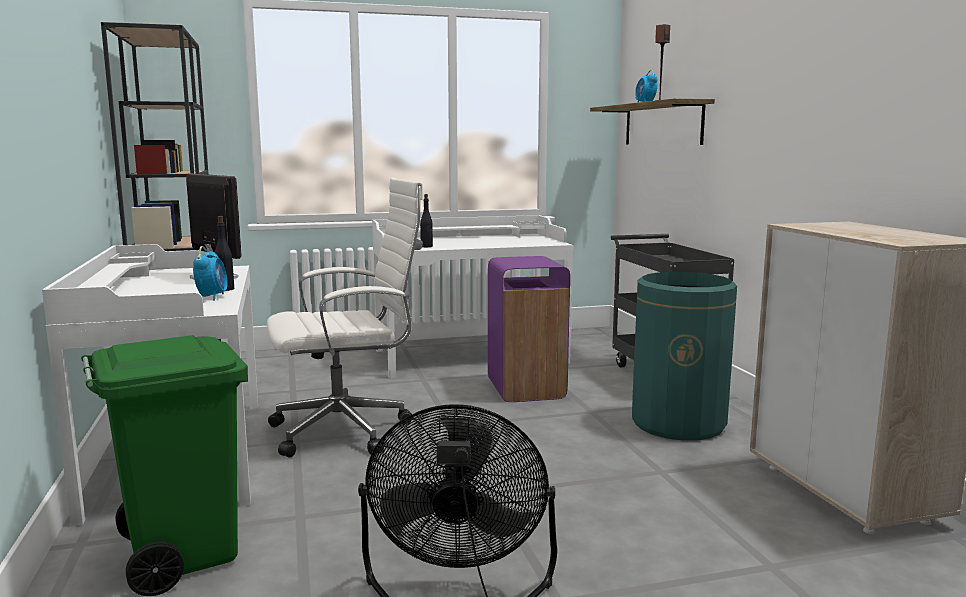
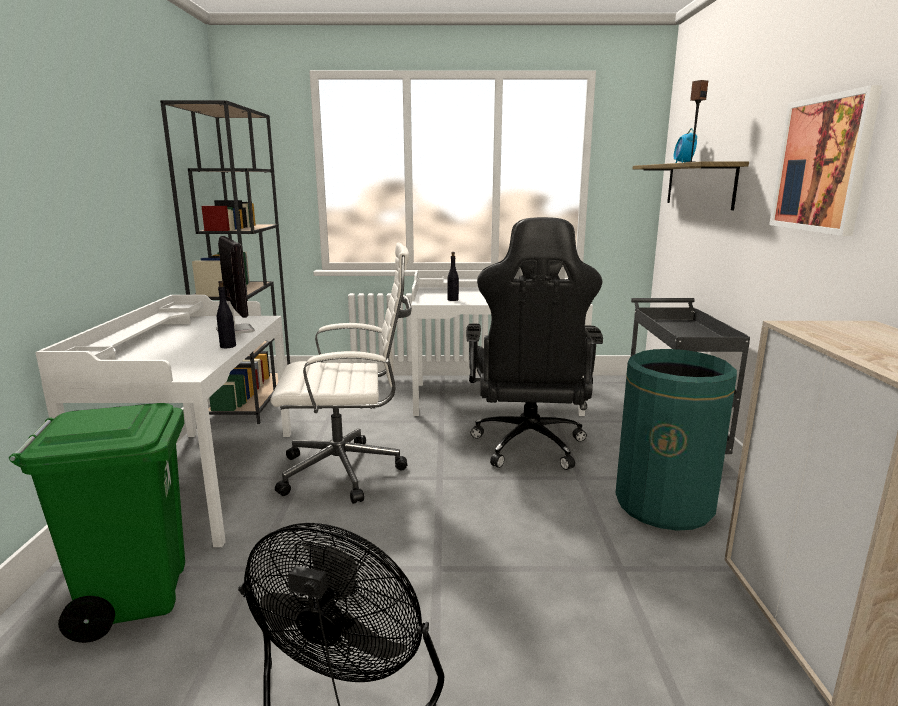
camera: 15 degrees right, 5 degrees up
(212, 297) = (206, 356): alarm clock -> none
(525, 389) = (527, 442): purple trash can -> black office chair
(787, 97) = (822, 164): none -> picture

